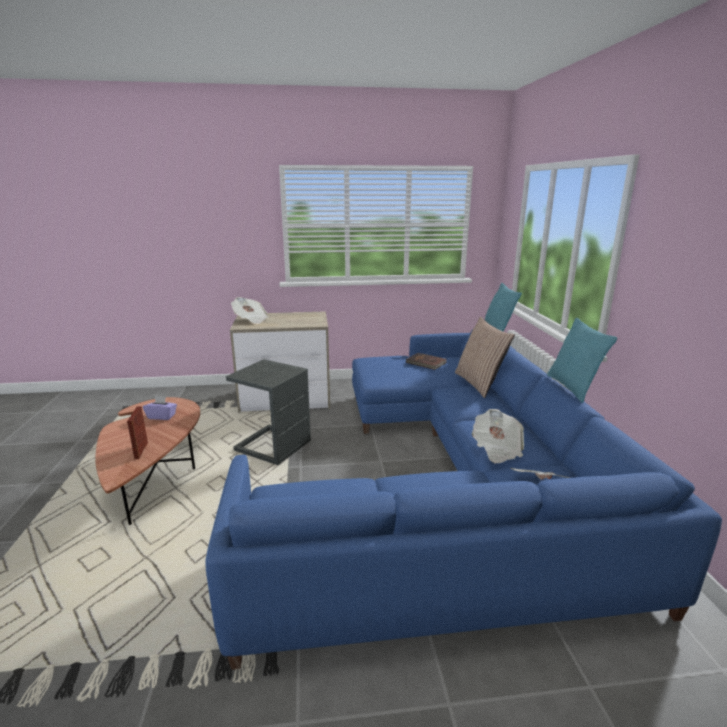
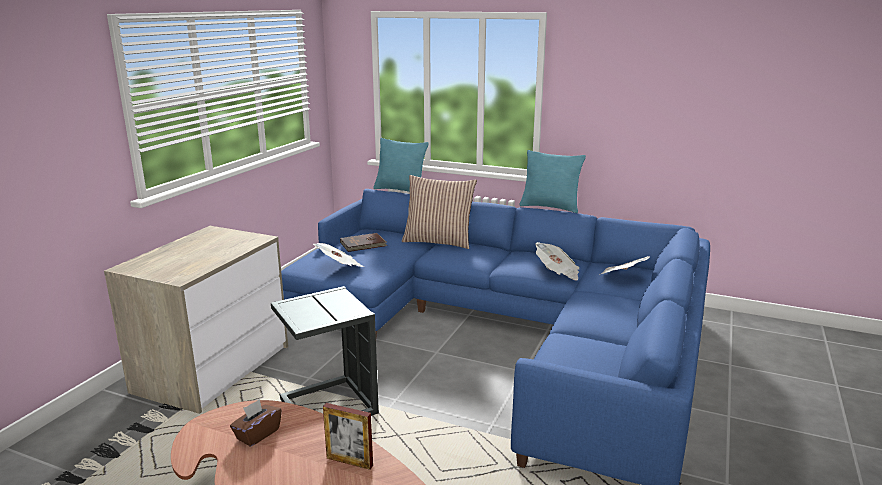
camera: 60 degrees left, 0 degrees up
(162, 416) = (257, 434): purple tissue box -> brown tissue box
(250, 320) = (158, 267): newspaper -> newspaper (339, 267)

